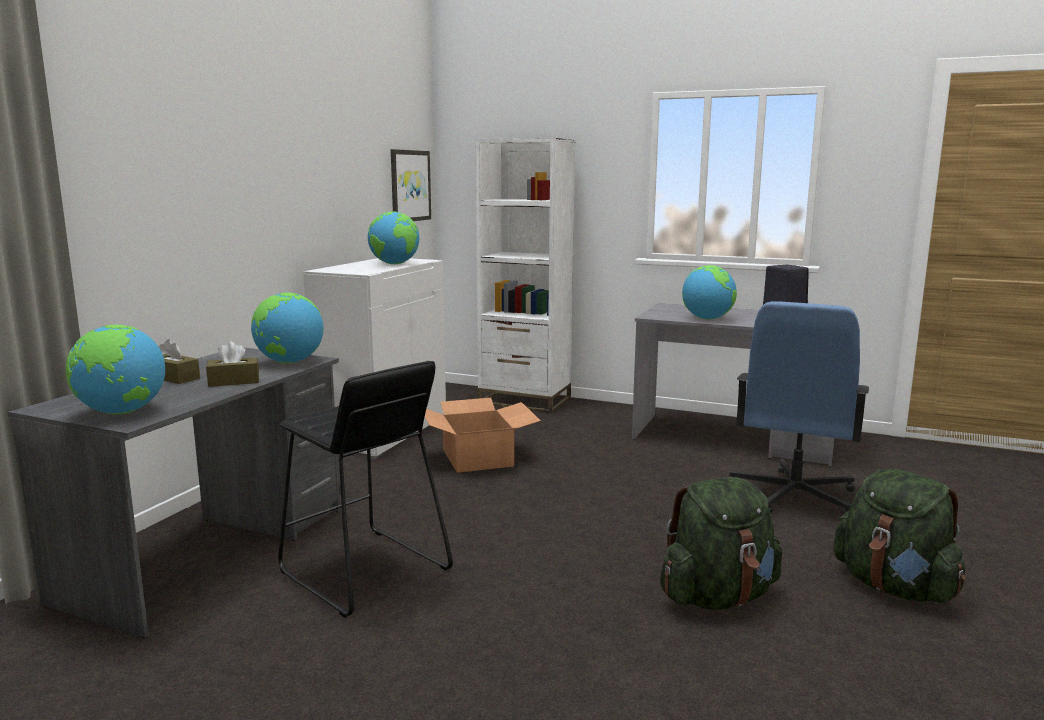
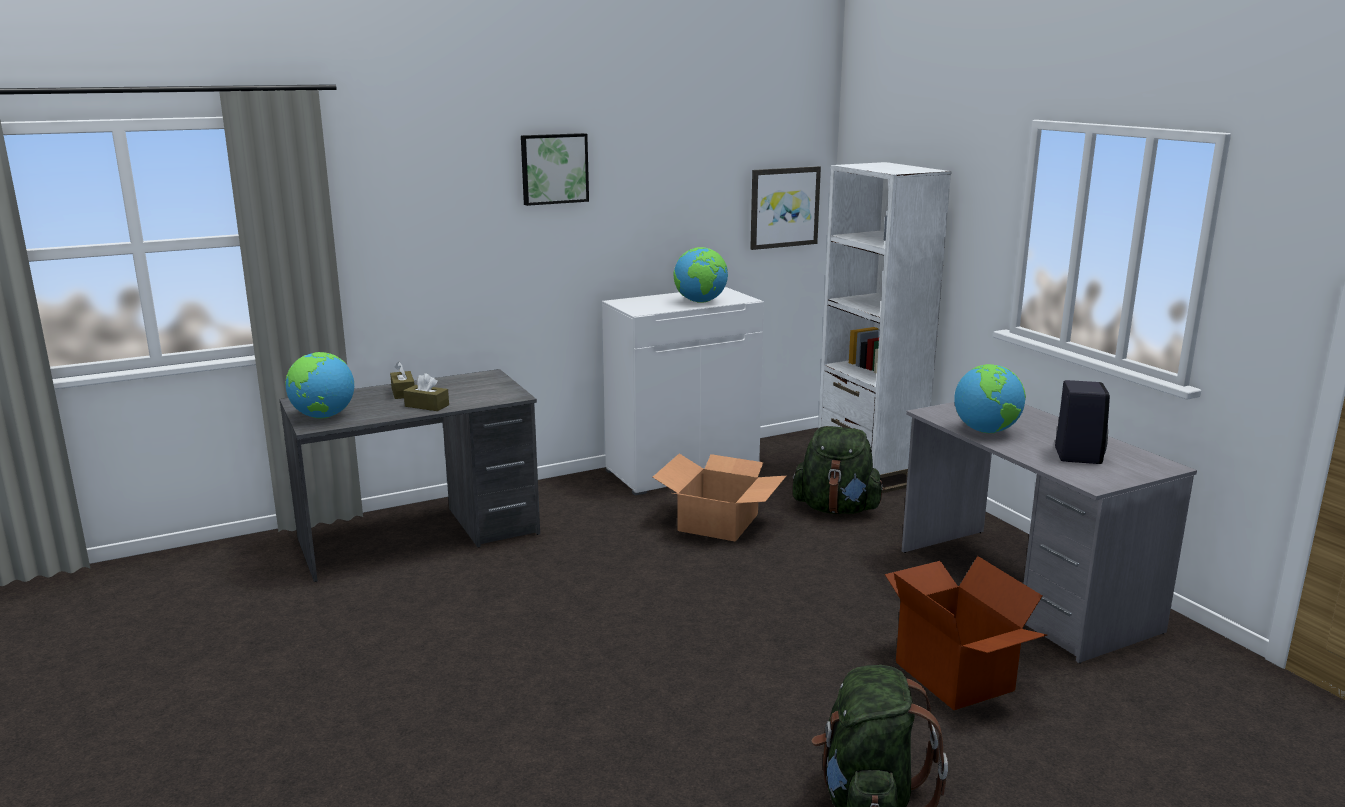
camera: 40 degrees right, 5 degrees up
(255, 129) = (554, 168): none -> picture
(289, 362) = (496, 395): globe -> none
(363, 571) = (483, 589): black stool -> none
(718, 597) = (690, 727): green backpack -> green backpack (836, 509)
(793, 496) = (955, 676): blue office chair -> cardboard box

